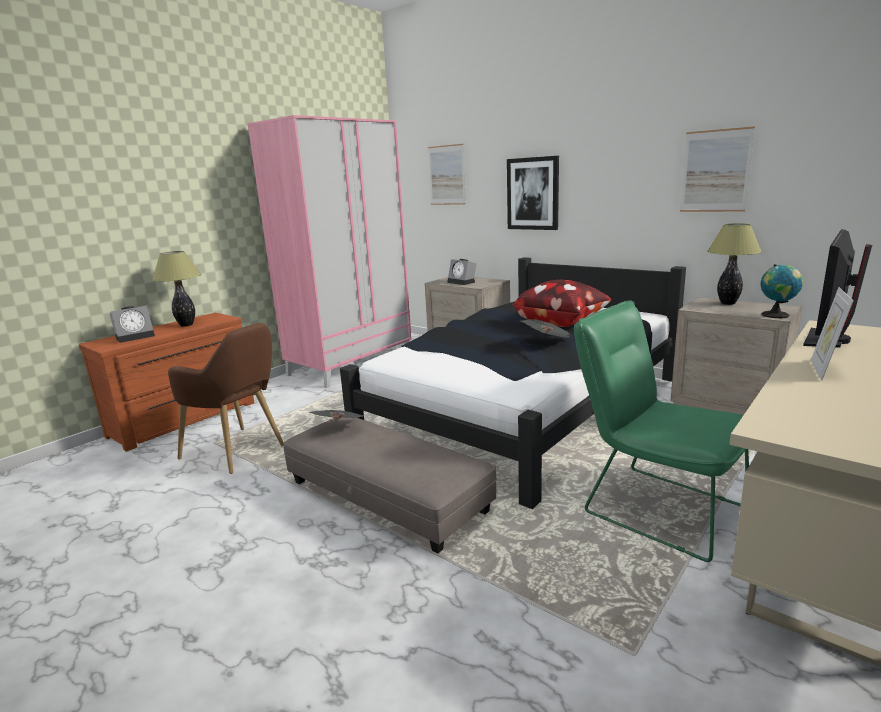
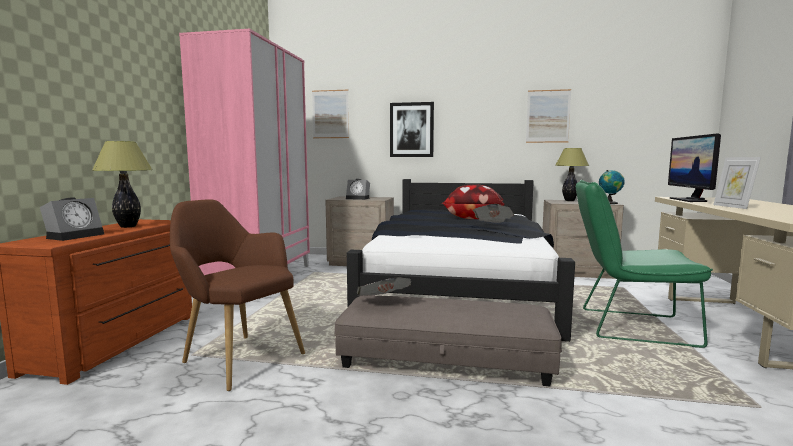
camera: 30 degrees left, 10 degrees down
(238, 453) = (237, 357): brown armchair -> brown armchair turned 150 degrees counterclockwise

